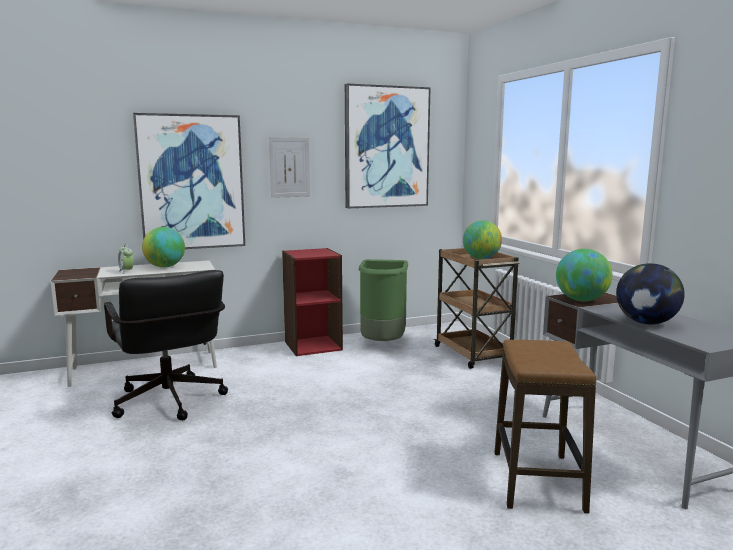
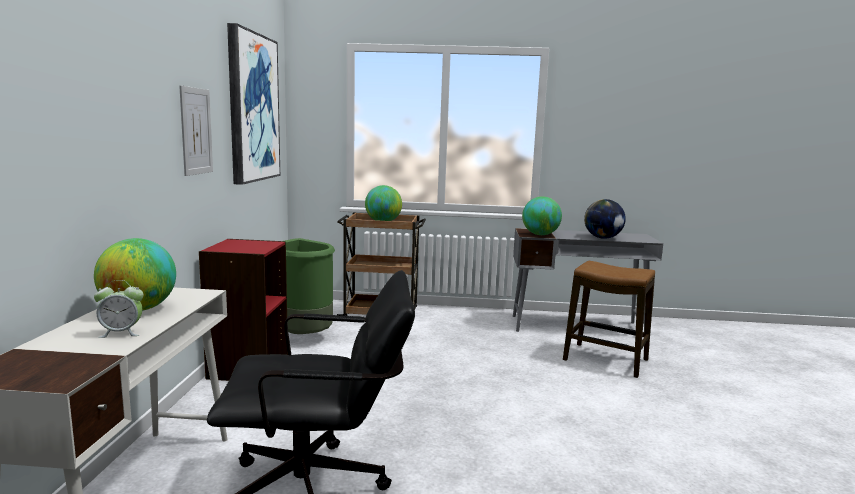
camera: 65 degrees left, 0 degrees up
(191, 182) = (112, 157): picture -> none

